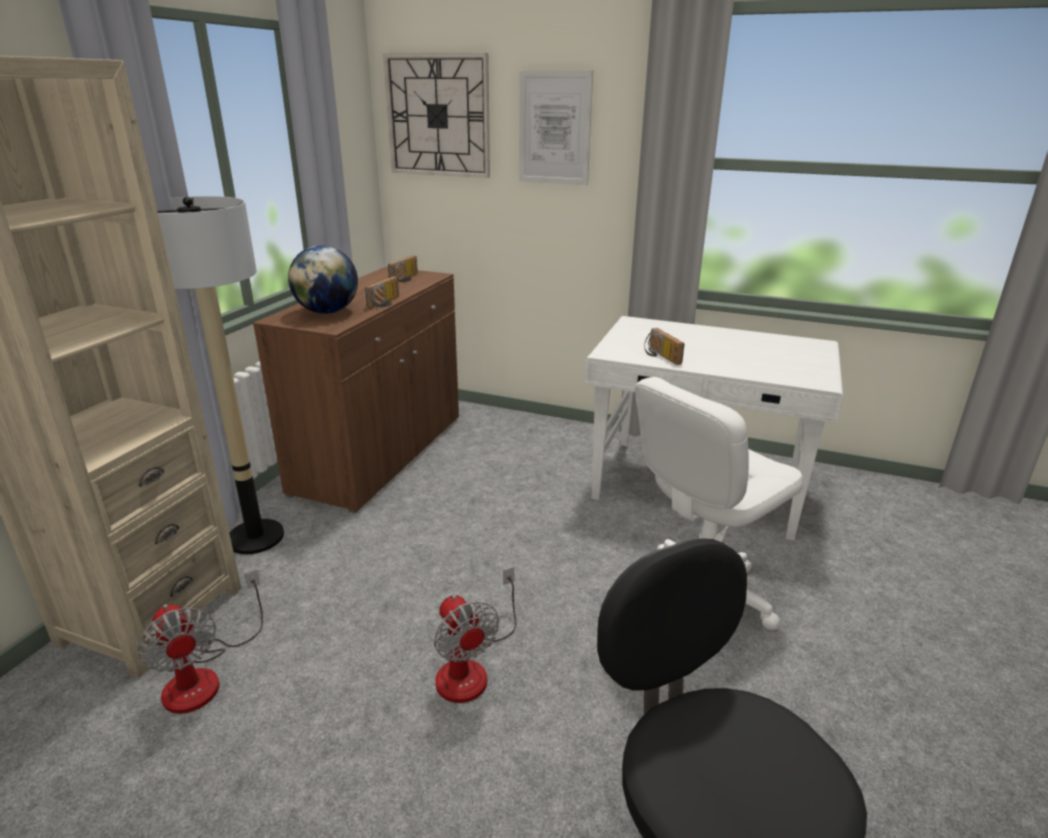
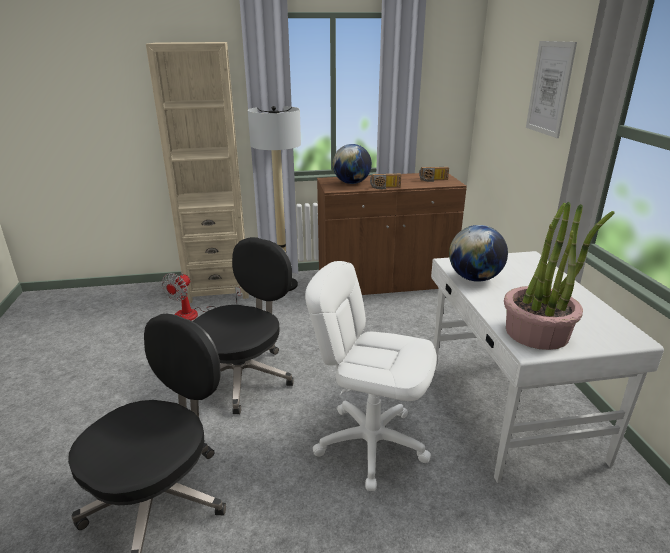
camera: 60 degrees right, 0 degrees up
(438, 116) = (501, 73): wall clock -> none
(471, 667) = (244, 376): fan -> black office chair
(660, 356) = (474, 278): radio -> globe
(792, 369) = (537, 332): none -> potted plant

